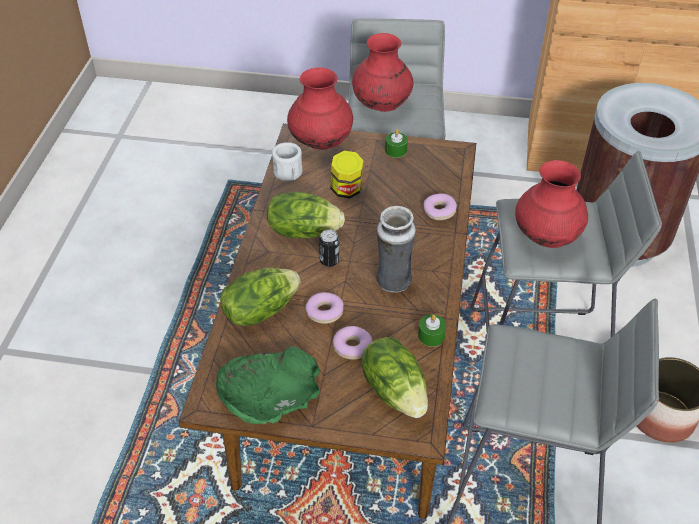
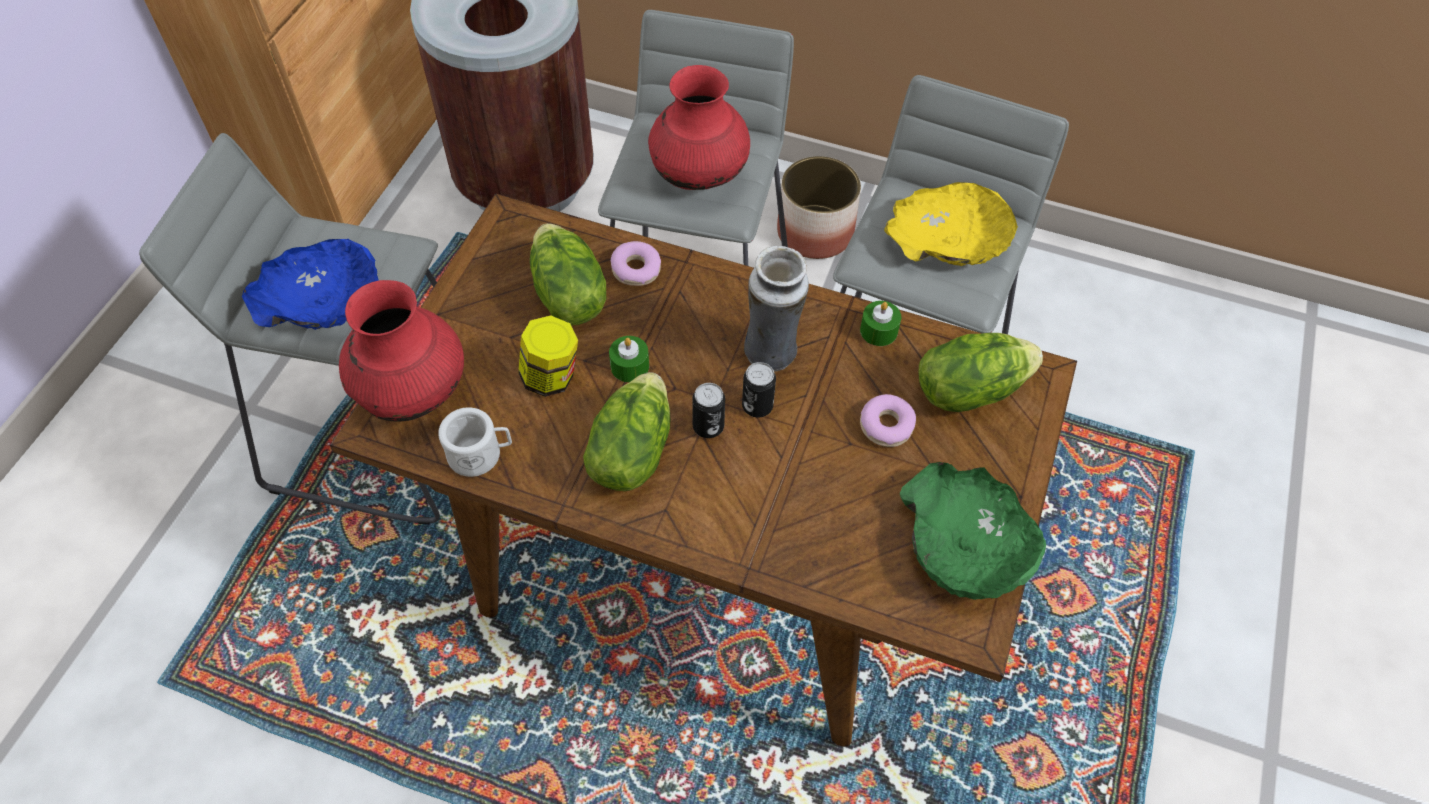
camera: 80 degrees left, 10 degrees up
(260, 310) = (795, 537): lettuce -> lettuce (567, 296)
(324, 312) = (814, 449): donut -> none
(350, 281) = (757, 406): none -> can
(381, 105) = (321, 300): red vase -> blue bowl
(396, 150) = (475, 294): green candle -> green candle (630, 366)
(549, 383) = (947, 240): none -> yellow bowl

